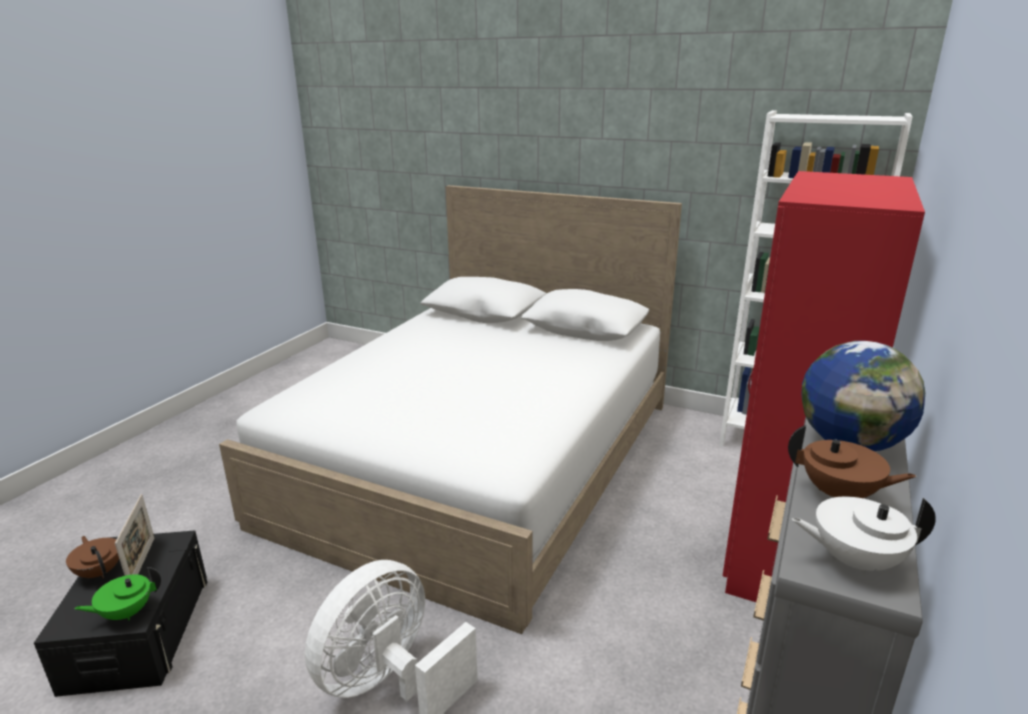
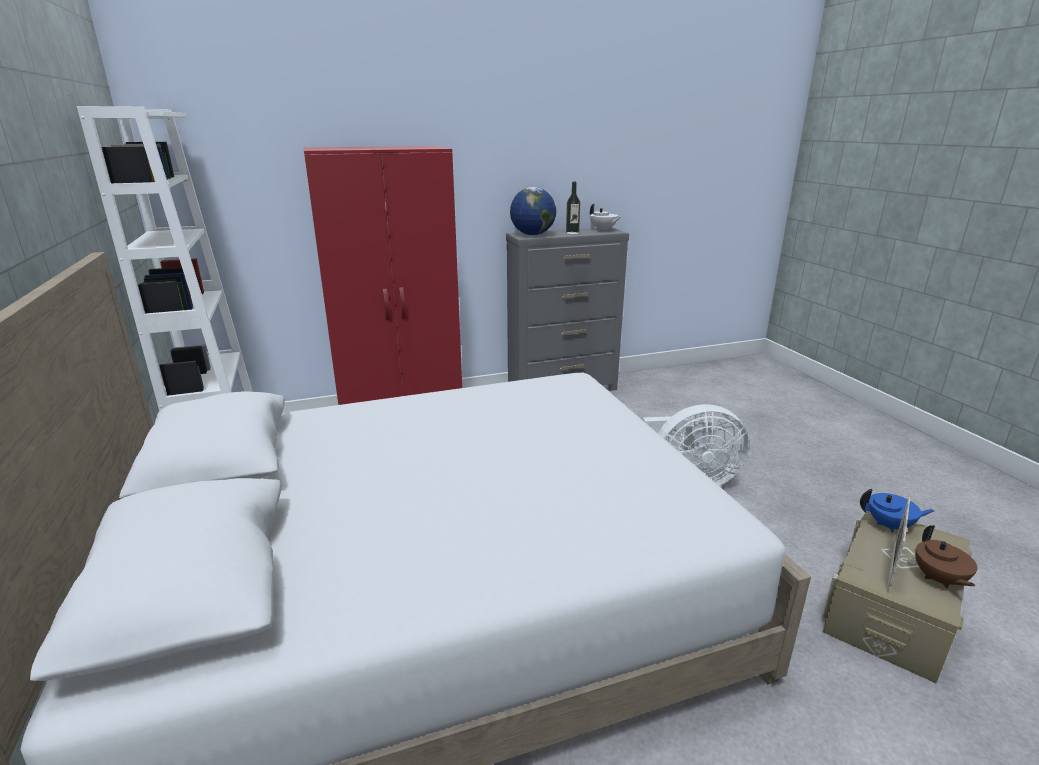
camera: 135 degrees left, 0 degrees up
(126, 613) = (889, 525): green teapot -> blue teapot
(138, 631) = (889, 610): black storage box -> beige storage box
(839, 495) = (572, 233): brown teapot -> bottle

